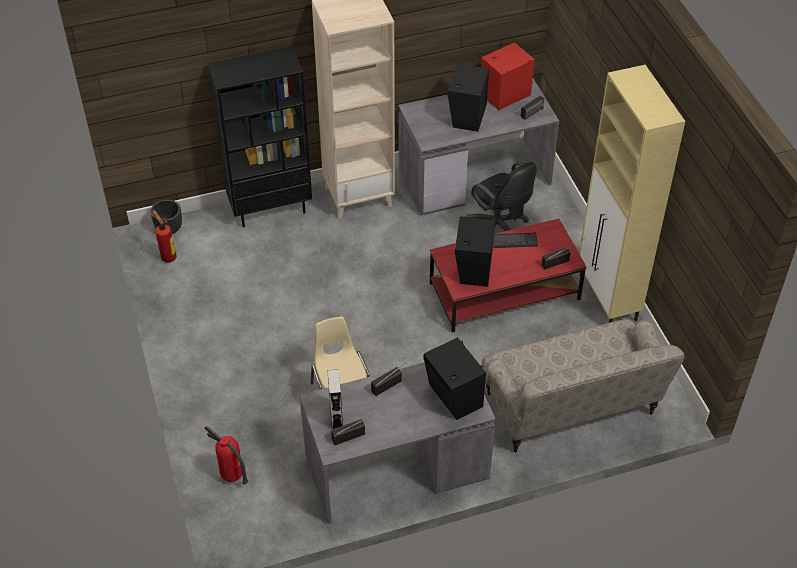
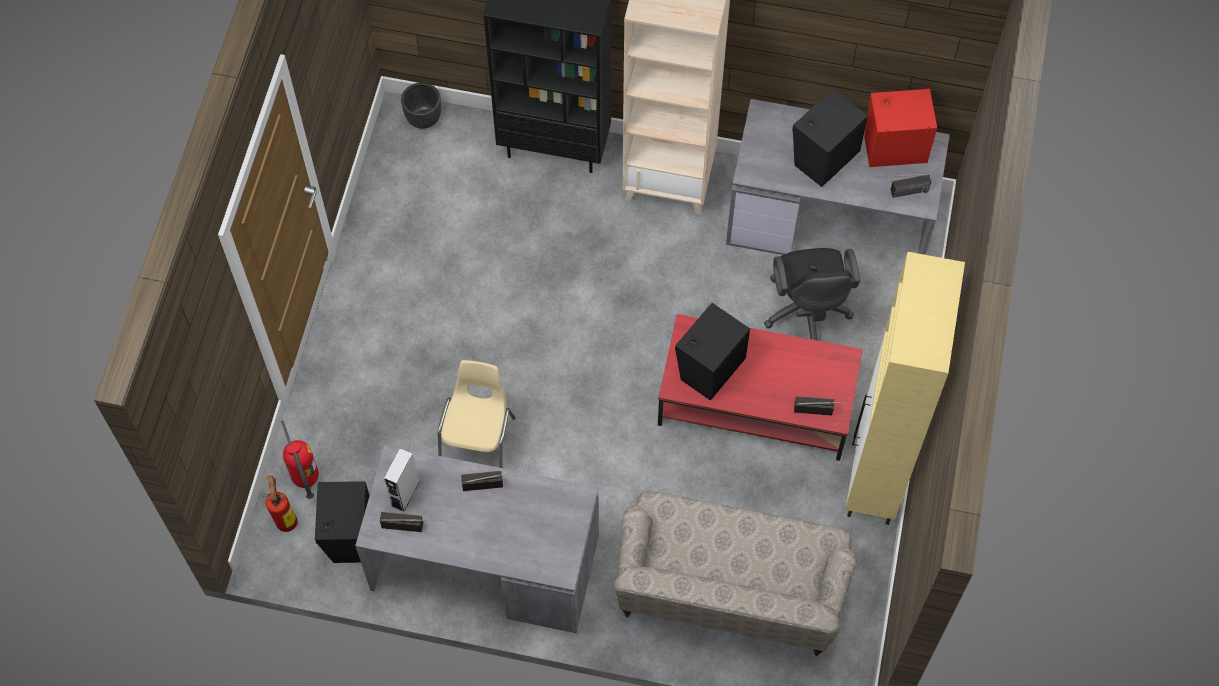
camera: 30 degrees right, 15 degrees up
(167, 256) = (400, 156): fire extinguisher -> fire extinguisher (286, 519)
(454, 397) = (546, 539): black speaker -> black speaker (349, 535)
(514, 241) = (785, 354): keyboard -> none

